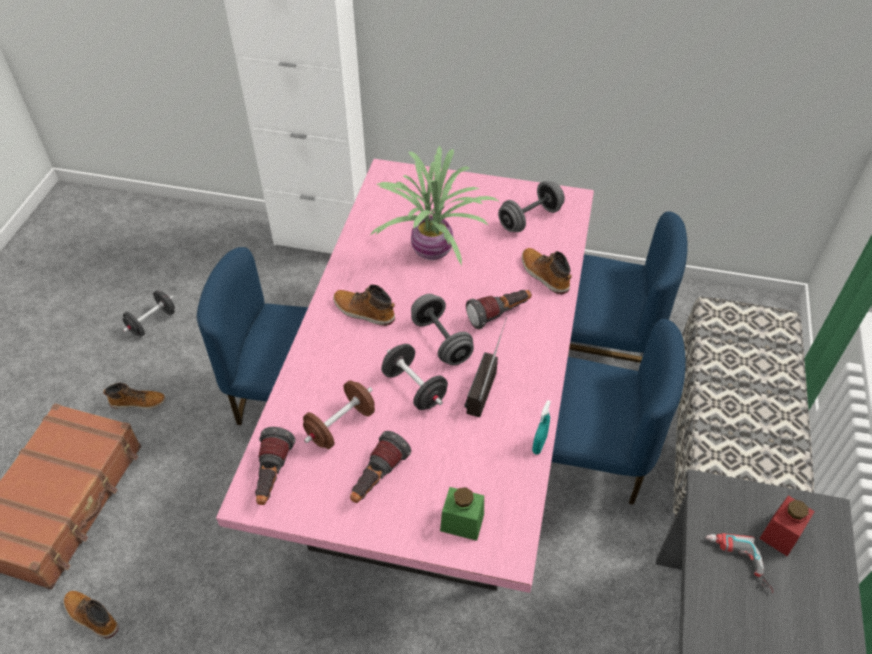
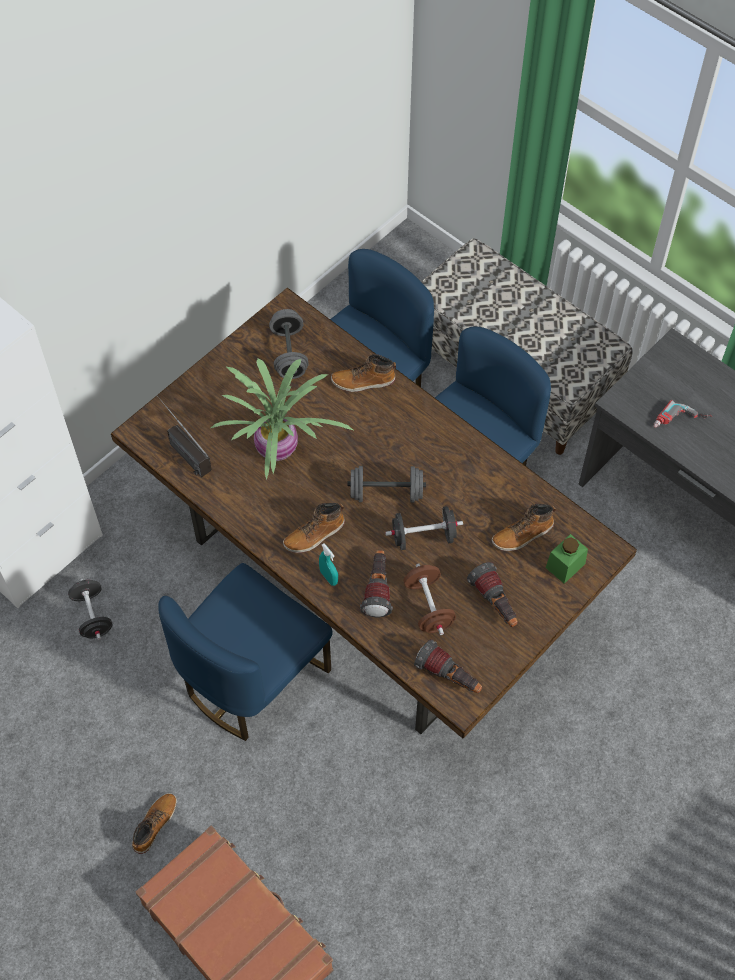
camera: 60 degrees left, 10 degrees up
(91, 617) = (382, 941): boot -> boot (523, 535)
(152, 322) = (48, 774): black dumbbell -> black dumbbell (93, 616)
(435, 436) = (368, 577): pink dining table -> brown dining table
(484, 381) = (447, 484): radio -> radio (181, 449)
(499, 315) = (385, 437): flashlight -> flashlight (378, 589)
(539, 445) = (529, 481): turquoise spray bottle -> turquoise spray bottle (329, 577)
(781, 534) = (674, 383): red jar -> none

